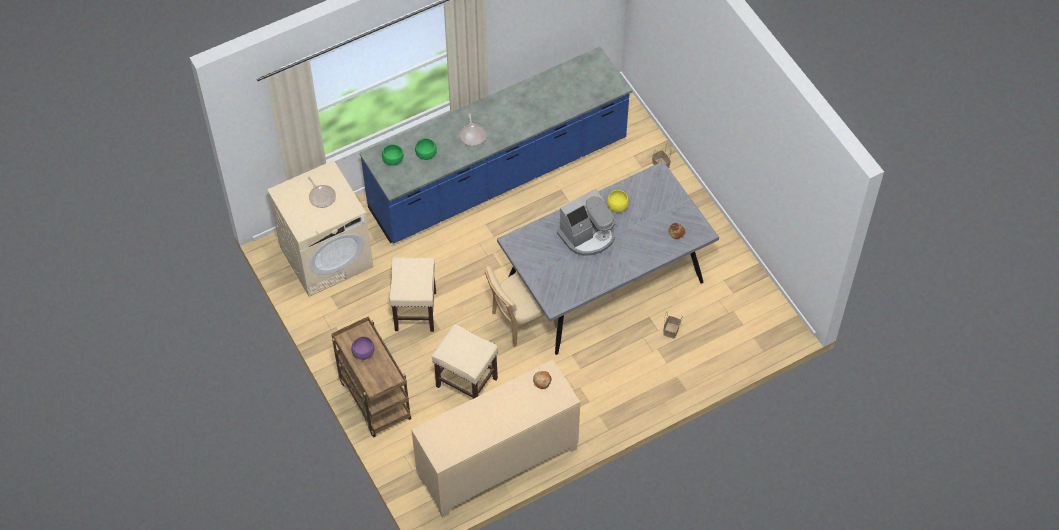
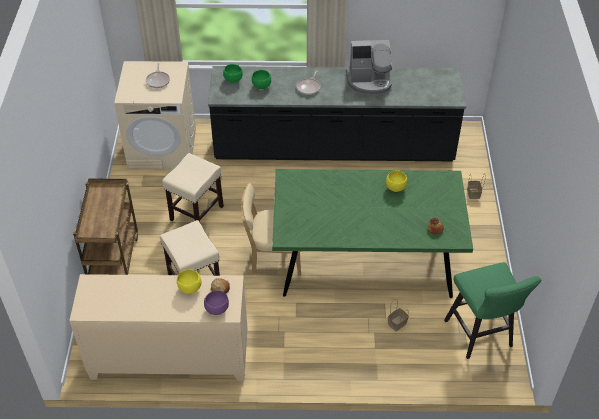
camera: 30 degrees right, 10 degrees down
(363, 353) = (102, 204): purple bowl -> purple bowl (216, 309)
(498, 176) = (334, 149): blue counter -> black counter
(516, 394) = (190, 289): none -> yellow bowl
(587, 235) = (353, 198): coffee machine -> coffee machine (369, 81)
(605, 280) = (366, 258): grey dining table -> green dining table
(748, 307) = (481, 337): none -> green stool

